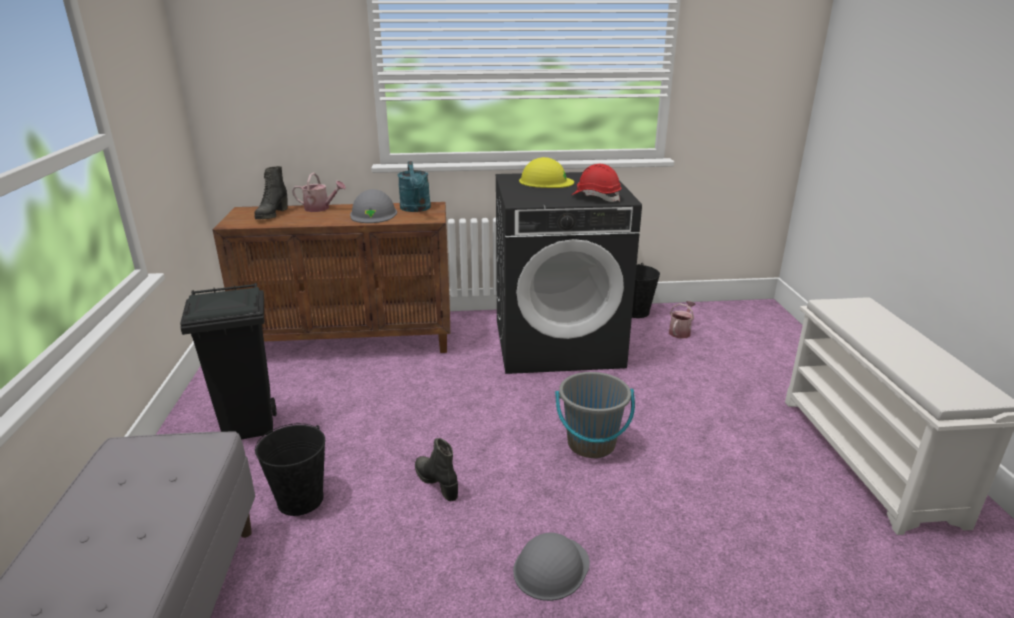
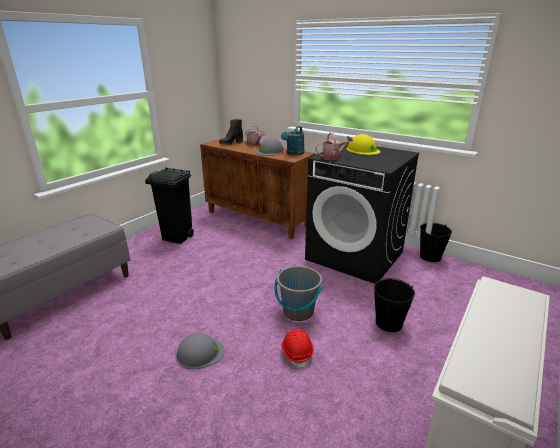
camera: 40 degrees right, 0 degrees up
(301, 500) = (156, 273): black bucket -> black bucket (389, 323)
(437, 482) = (208, 292): black boot -> none
(596, 197) = (370, 163): red hard hat -> red hard hat (297, 353)
(680, 331) = (445, 279): watering can -> watering can (333, 157)

